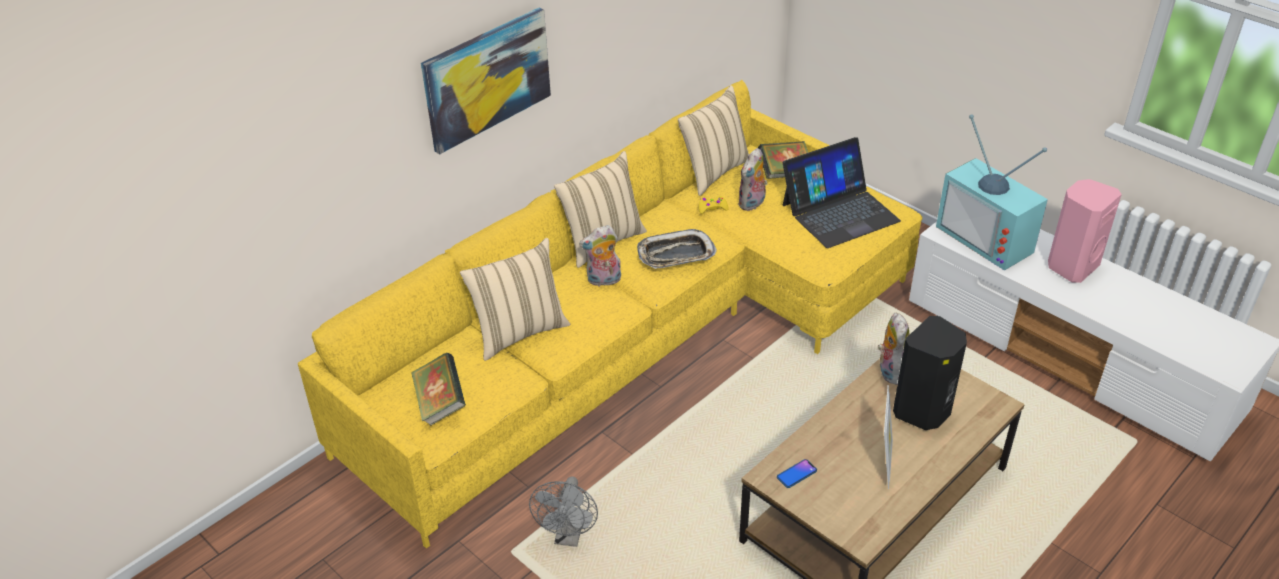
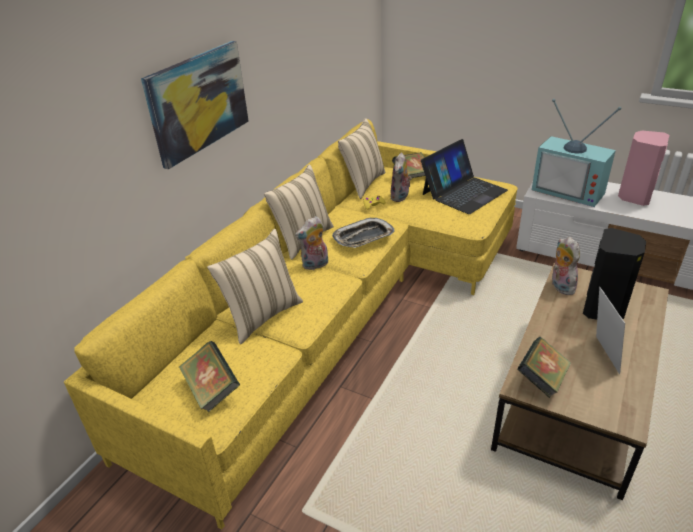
camera: 15 degrees left, 5 degrees down
(569, 536) = (348, 483): grey fan -> none
(796, 474) = (541, 379): phone -> book

